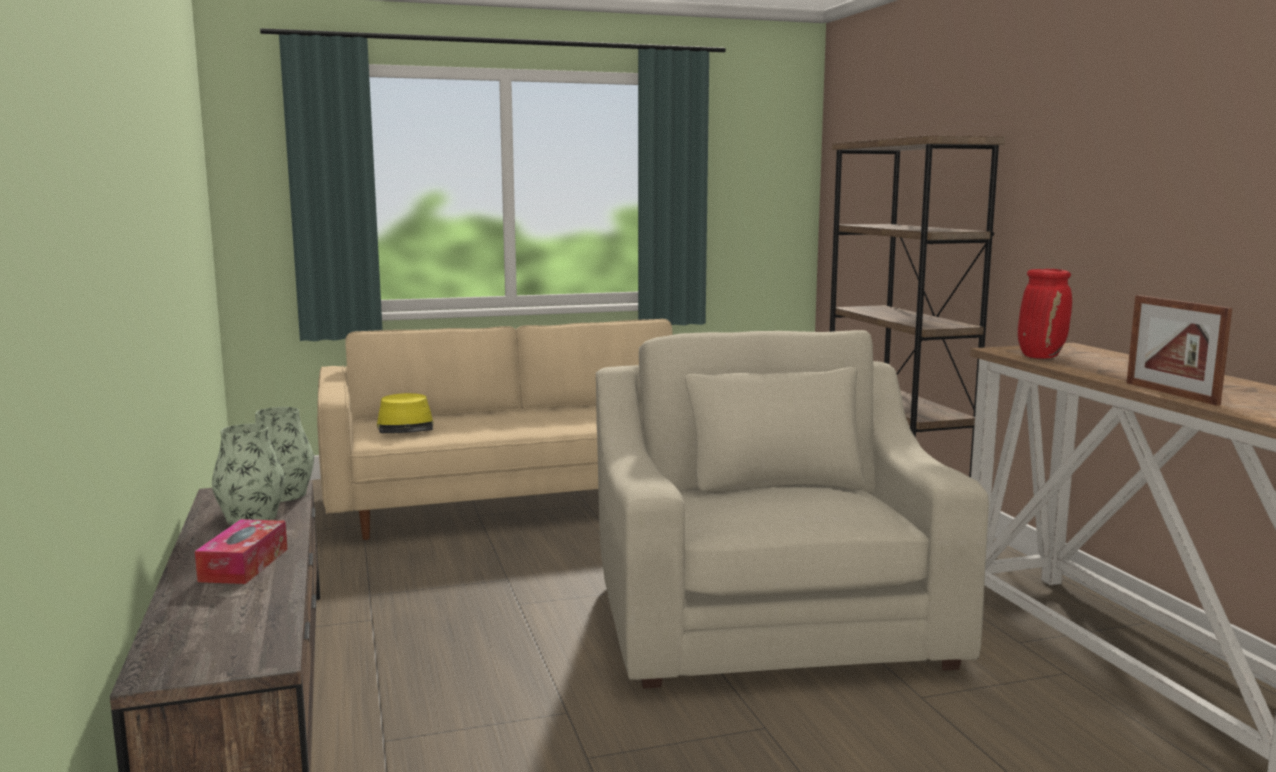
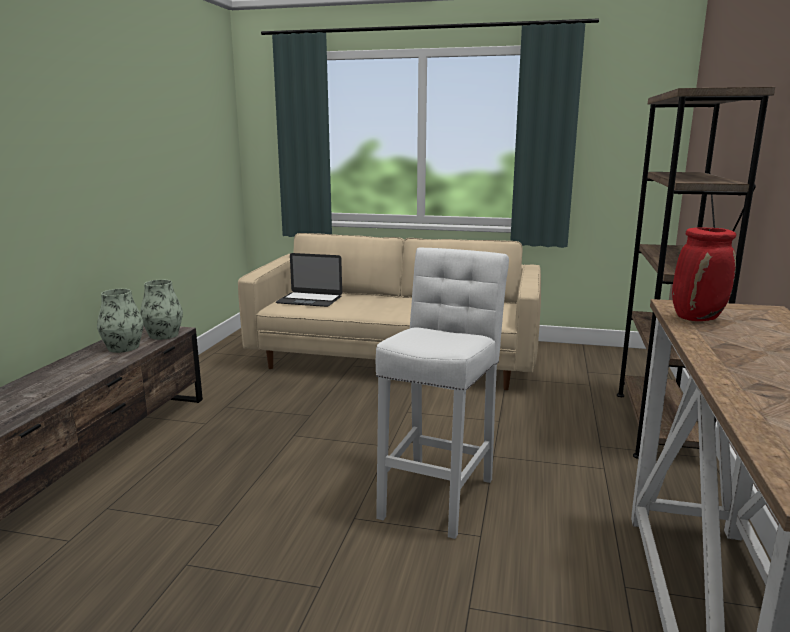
camera: 30 degrees right, 5 degrees up
(244, 565) = (67, 377): tissue box -> none
(406, 427) = (309, 299): yellow hat -> laptop
(768, 617) = (438, 493): beige armchair -> white stool
(1171, 393) = (731, 388): picture frame -> none

